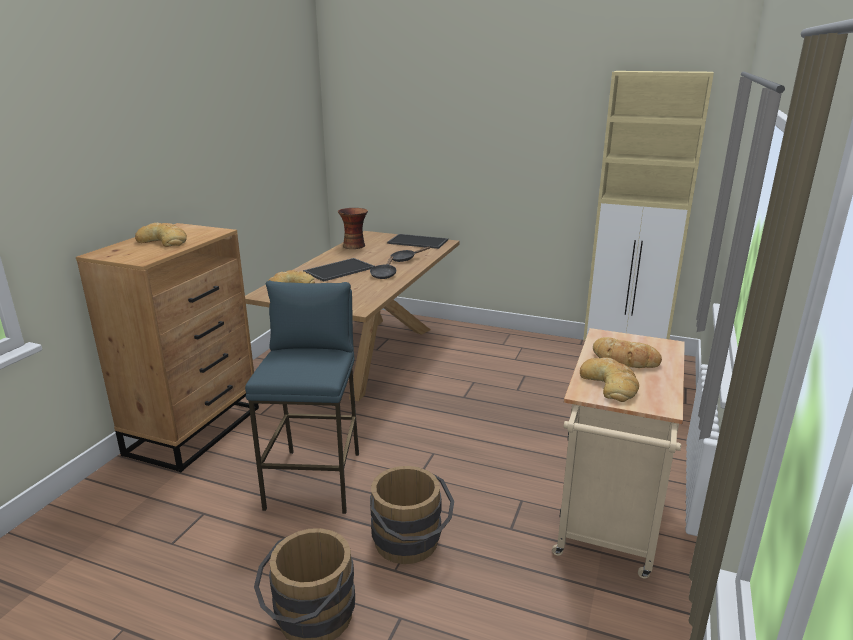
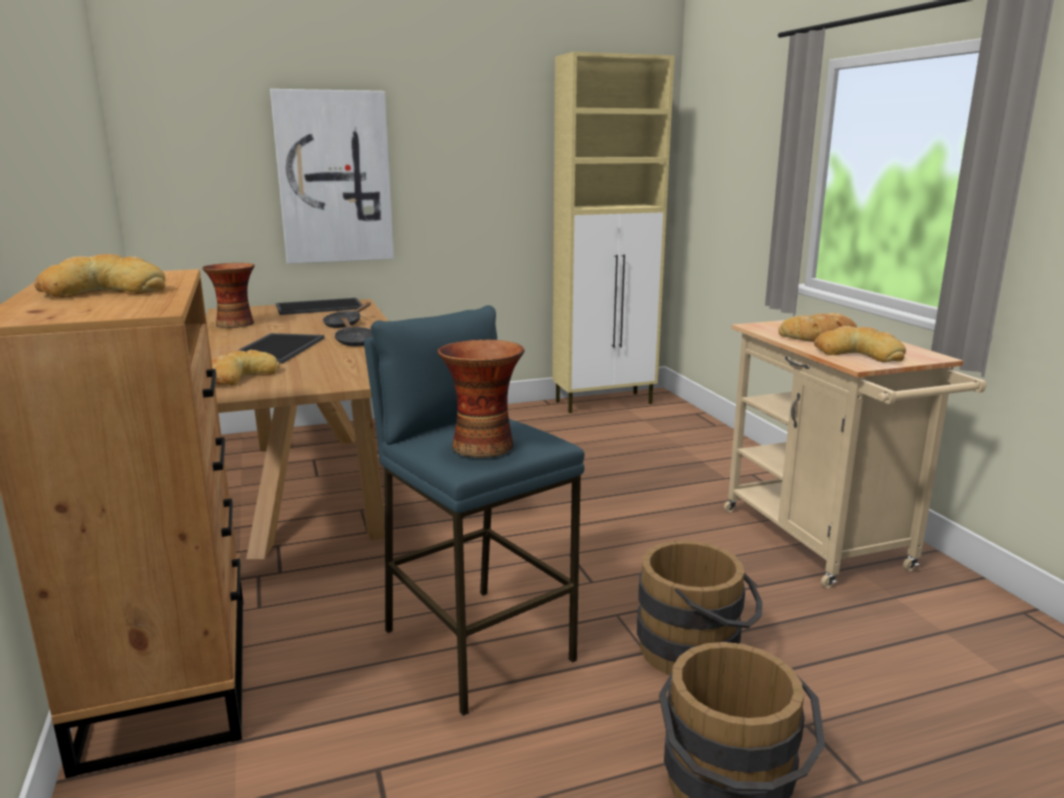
camera: 40 degrees left, 5 degrees down
(290, 367) = (482, 446): none -> vase
(443, 156) = (334, 178): none -> picture

